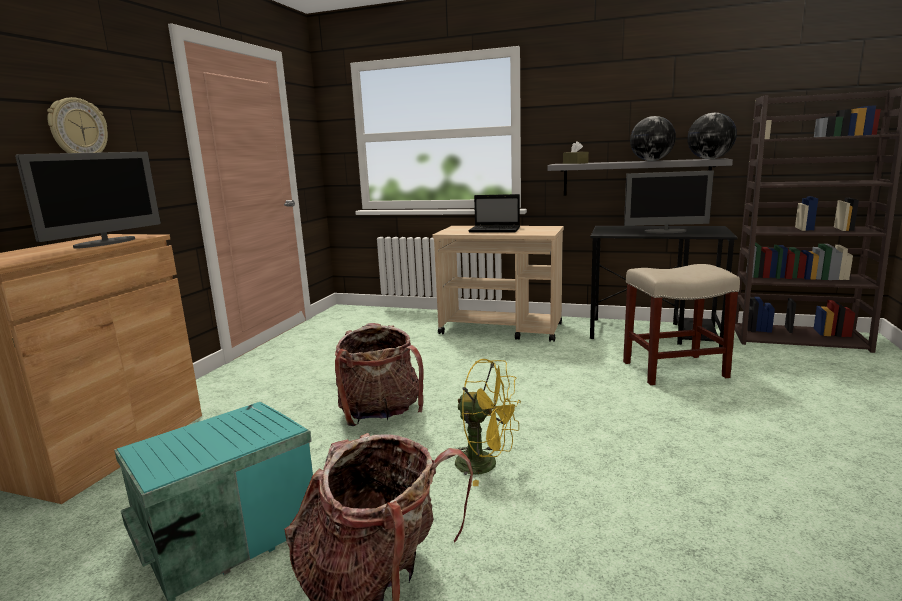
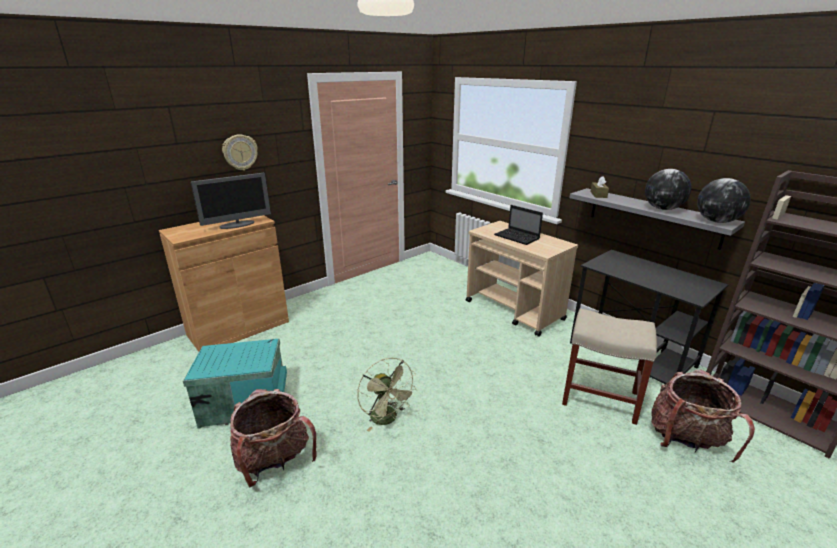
camera: 30 degrees right, 10 degrees up
(380, 414) = (370, 357): backpack -> backpack (686, 440)
(485, 465) = (387, 419): yellow fan -> green fan
(665, 231) = (652, 277): monitor -> none

